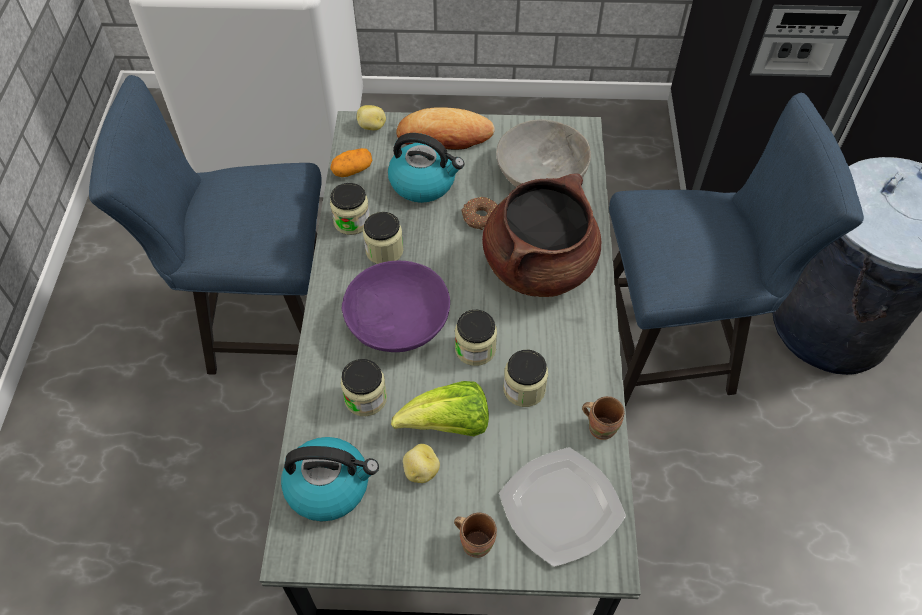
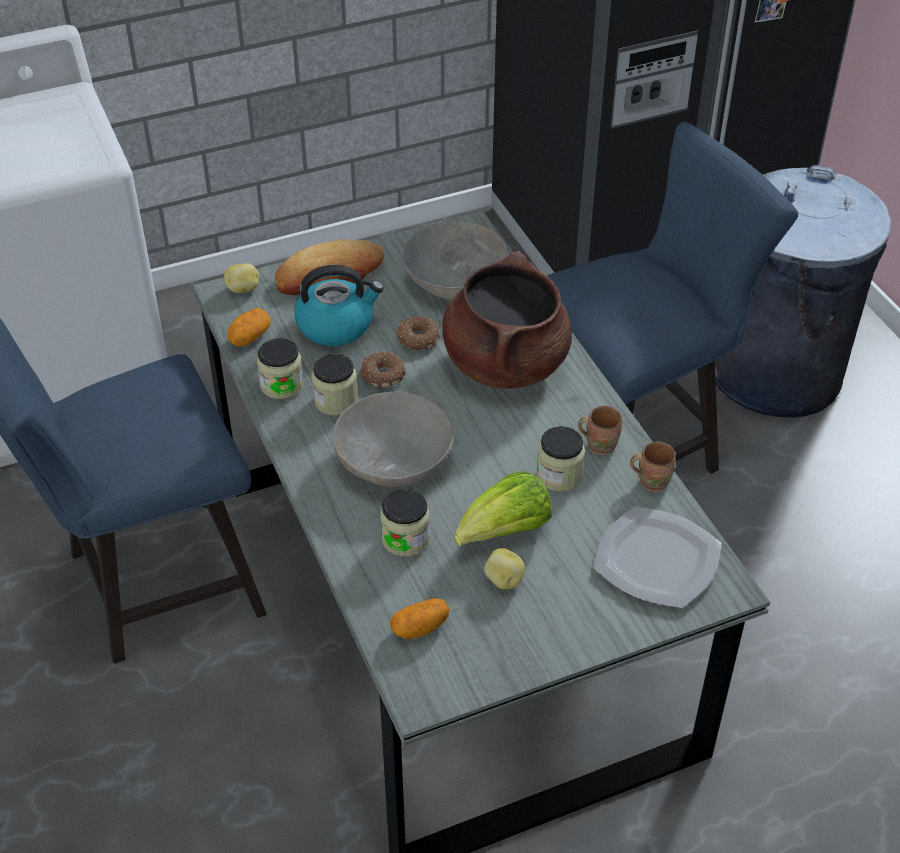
camera: 25 degrees left, 10 degrees down
(329, 486) = (420, 627): kettle -> potato
(398, 322) = (394, 461): purple bowl -> grey bowl
(433, 240) = (382, 375): none -> donut
(475, 349) = (489, 457): jar -> none
(476, 541) = (595, 618): brown mug -> brown mug (599, 444)

